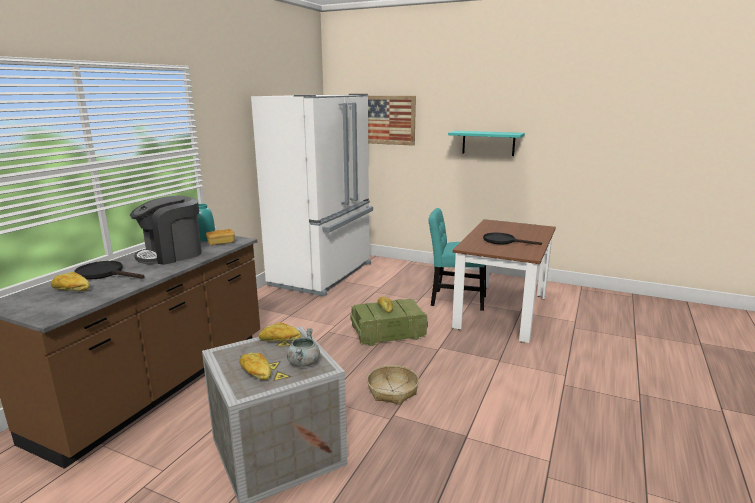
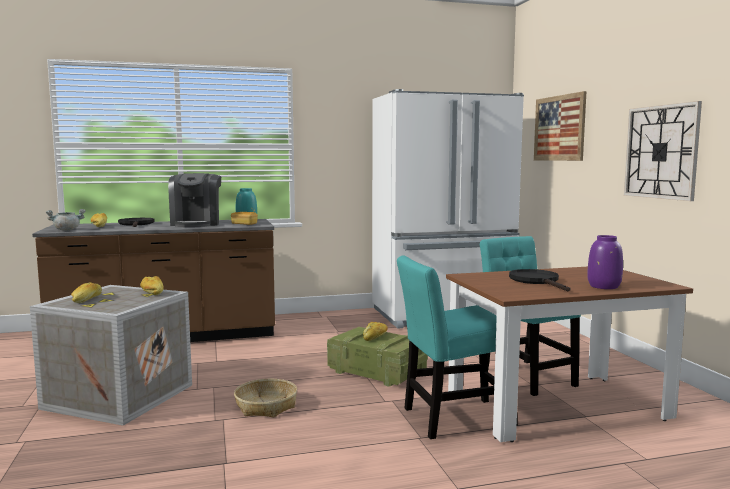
camera: 50 degrees right, 10 degrees down
(171, 254) = (196, 224): coffee machine -> coffee machine turned 105 degrees counterclockwise
(303, 362) = (119, 304): grey cooking pot -> grey cooking pot (67, 230)
(485, 341) = (453, 418): none -> turquoise chair
(488, 143) = (661, 152): turquoise shelf -> wall clock
(533, 236) = (603, 286): none -> purple vase

